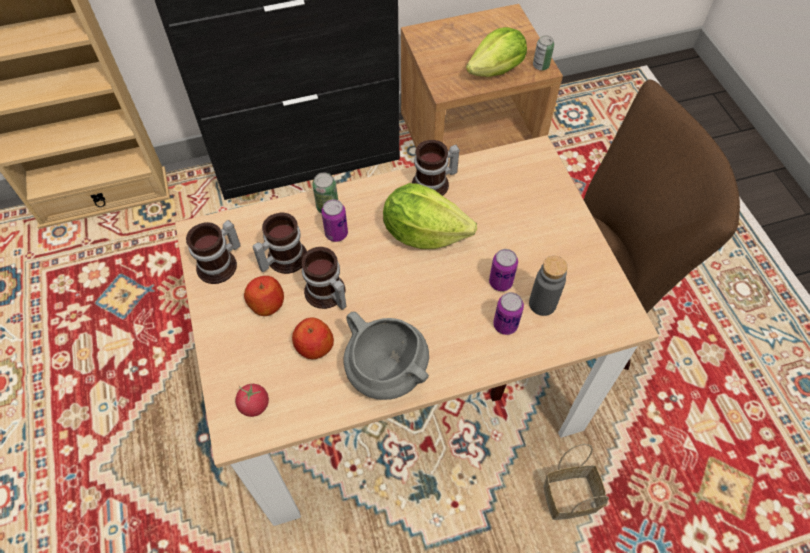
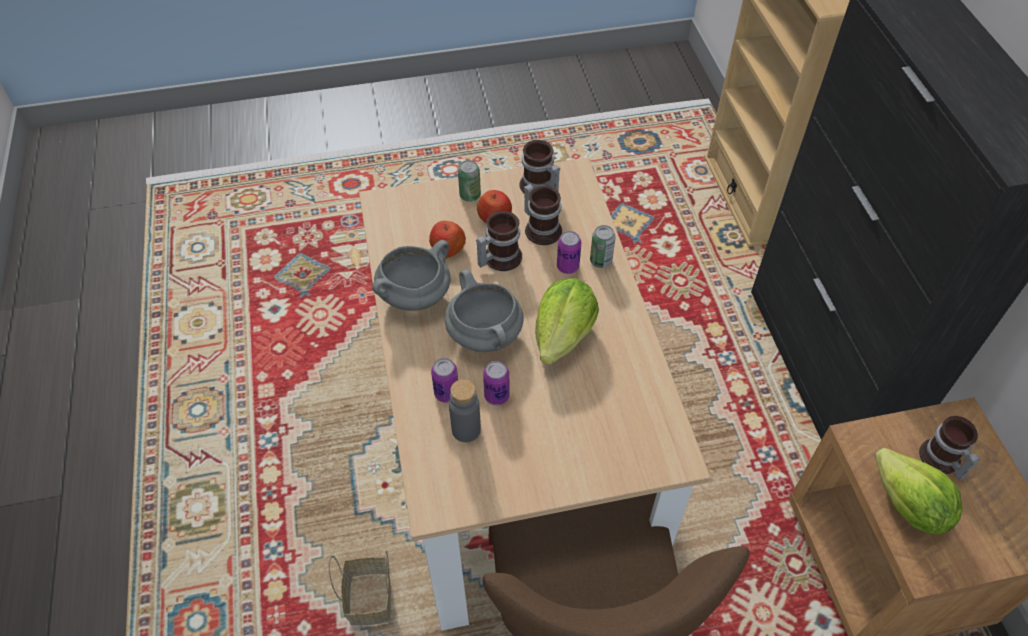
camera: 95 degrees right, 5 degrees down
(254, 405) = (401, 212): tomato -> none
(431, 297) = (486, 335): none -> grey cooking pot
(434, 184) = (628, 351): mug -> mug (940, 461)
(540, 66) = (929, 569): can -> can (470, 195)

